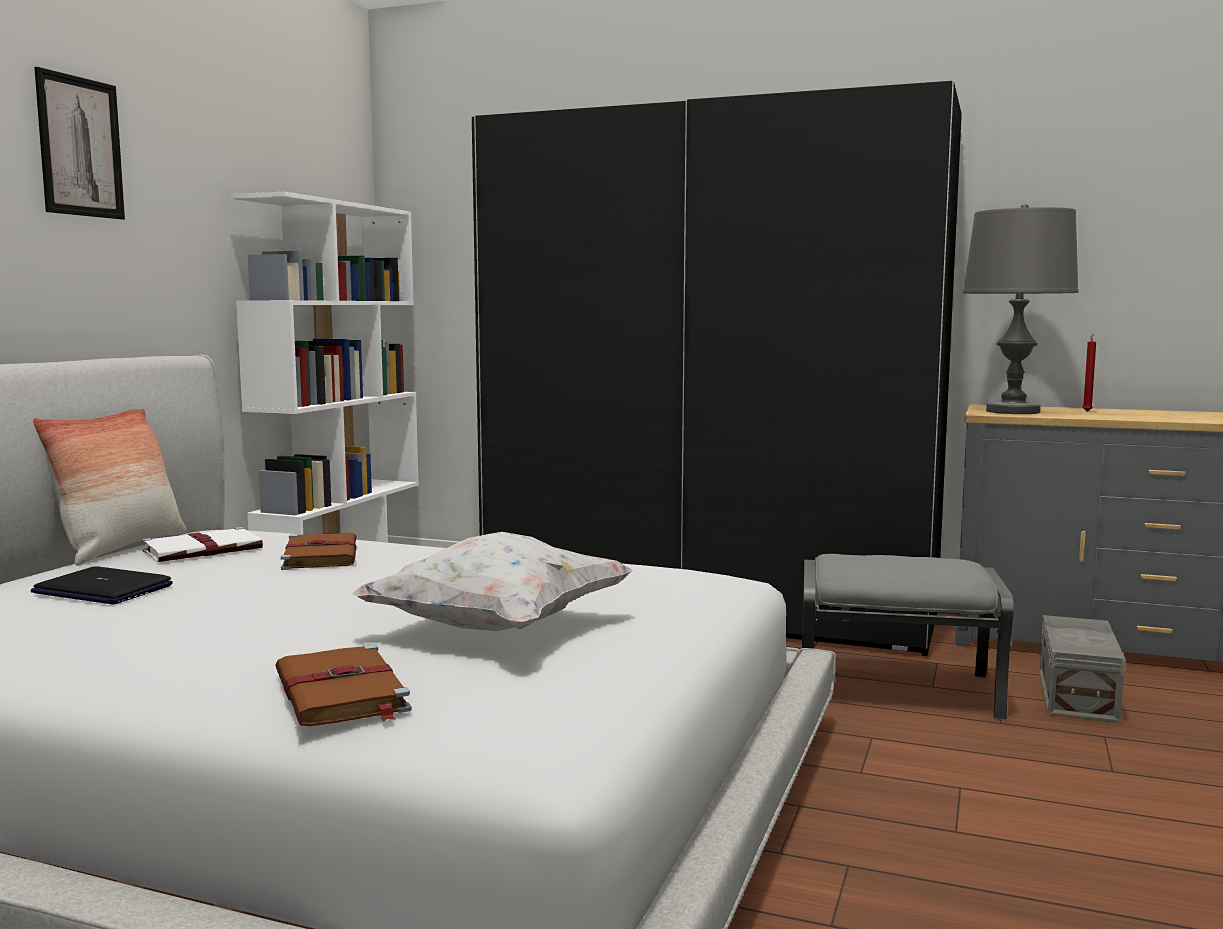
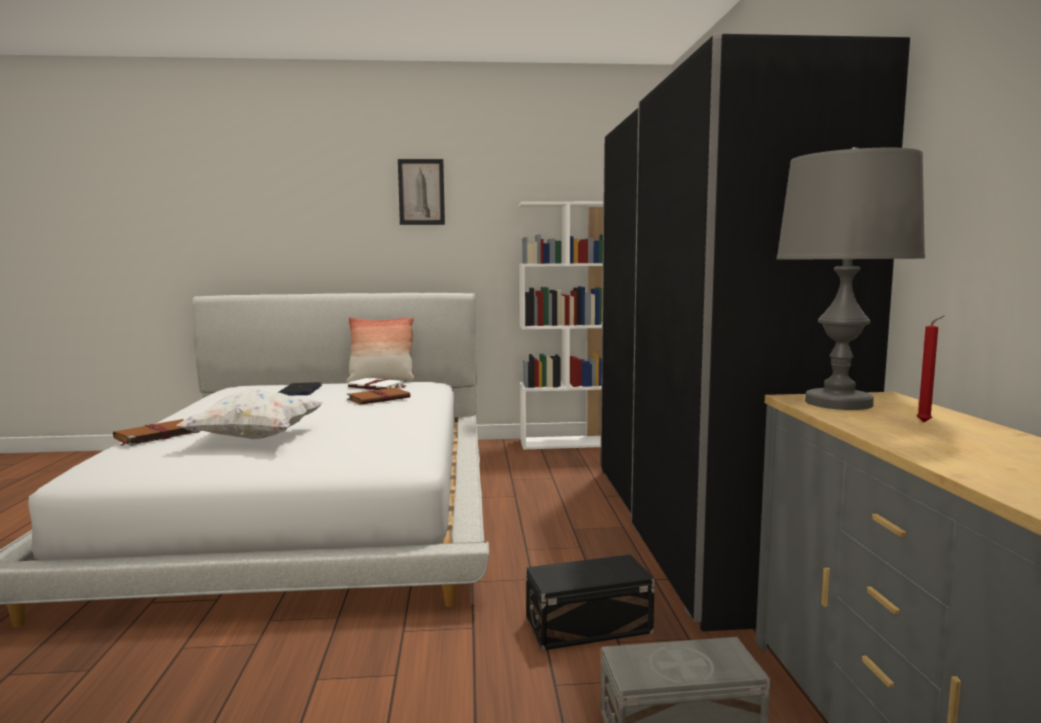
camera: 65 degrees right, 0 degrees up
(898, 690) = (591, 627): grey ottoman -> black storage box

